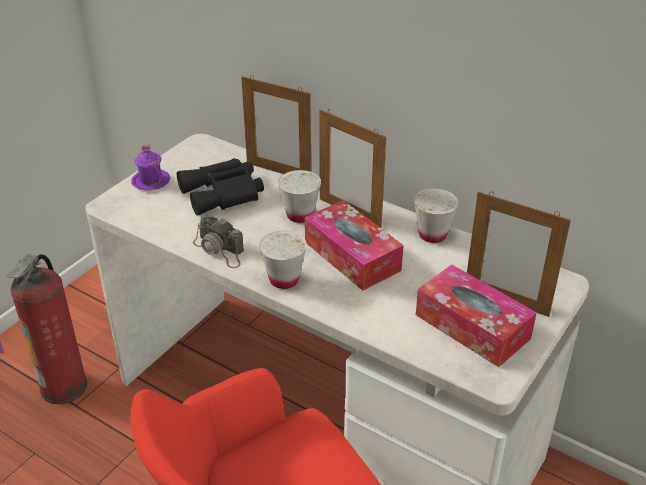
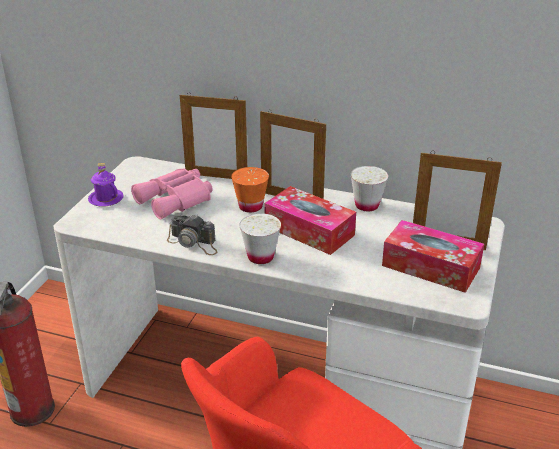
camera: 15 degrees left, 5 degrees down
(223, 194) = (176, 200): black binoculars -> pink binoculars
(300, 215) = (250, 206): white cup -> orange cup

